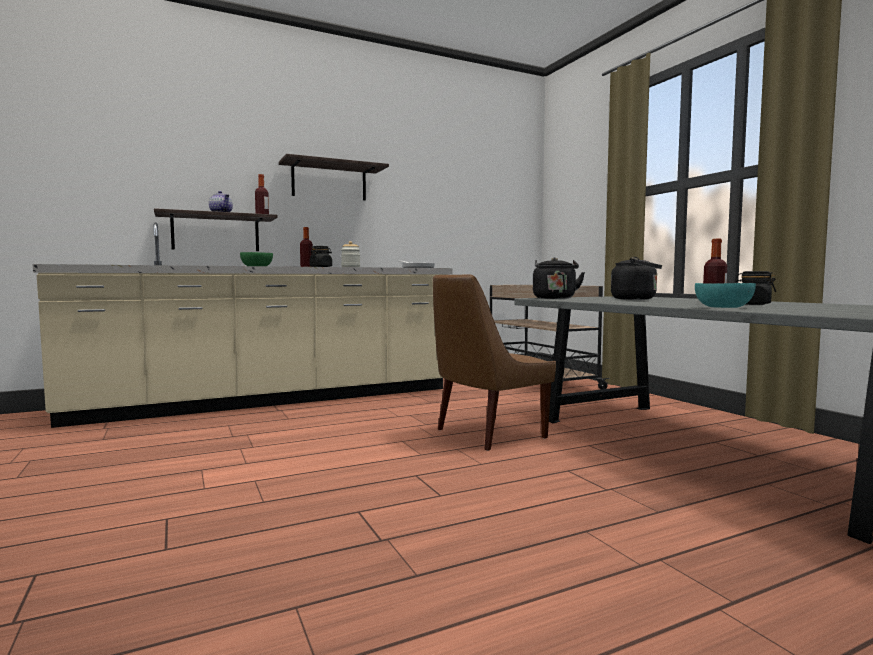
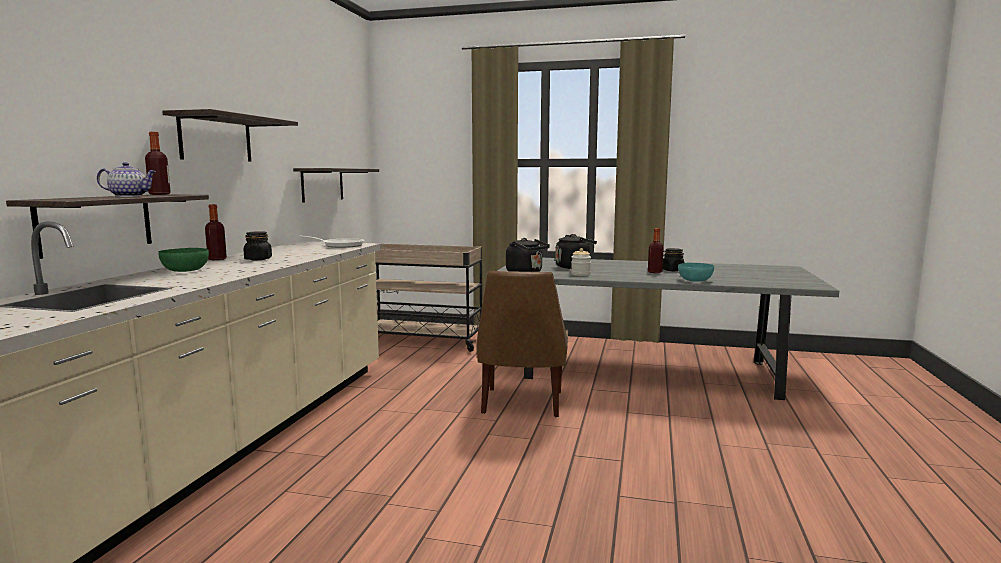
camera: 50 degrees left, 5 degrees up
(350, 267) = (309, 257): jar -> jar (580, 274)
(458, 225) = (322, 184): none -> shelf

